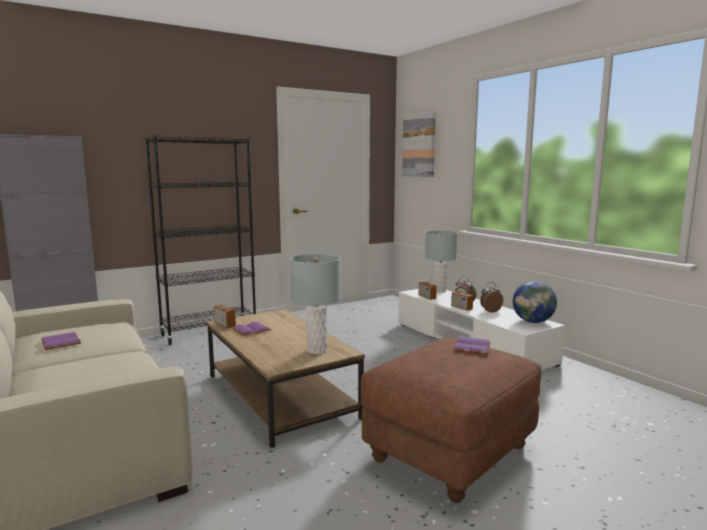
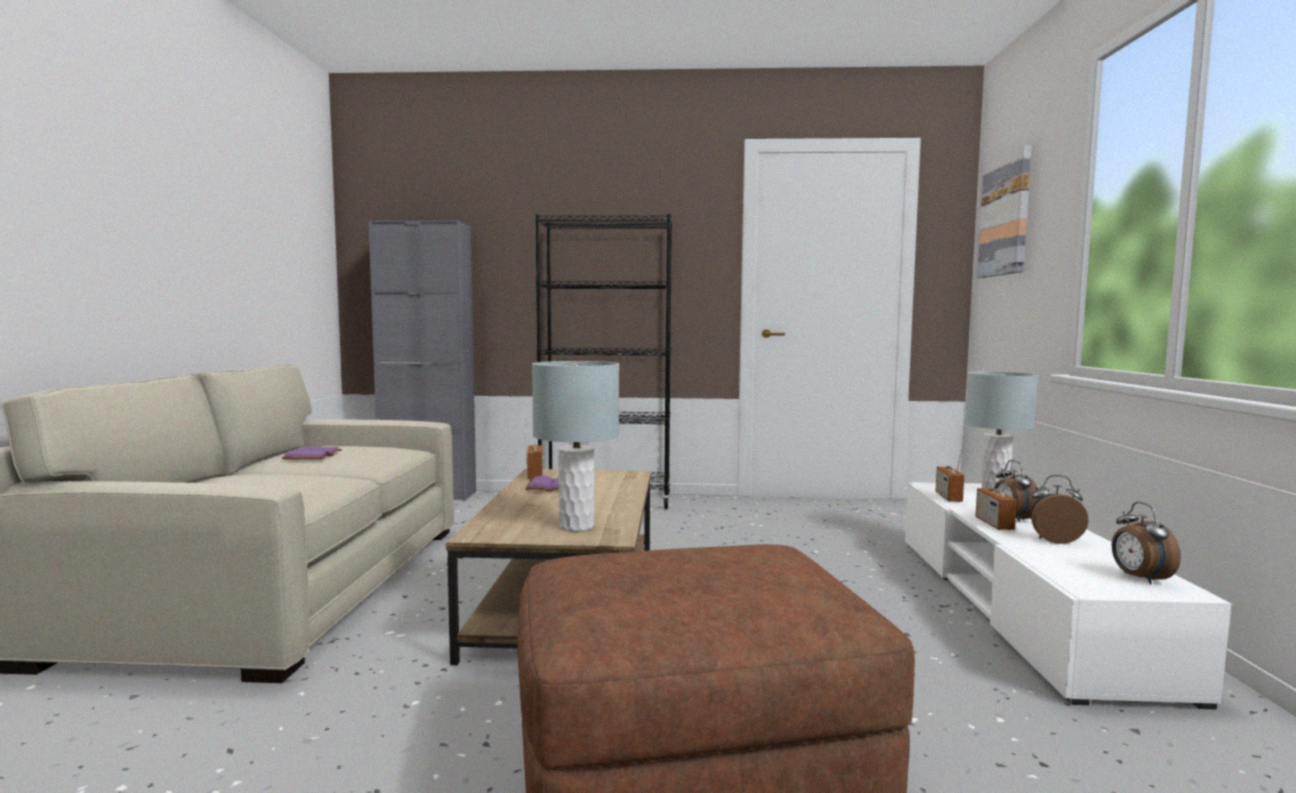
camera: 35 degrees right, 5 degrees down
(473, 347) = (777, 567): purple book -> none
(533, 321) = (1139, 578): globe -> alarm clock

